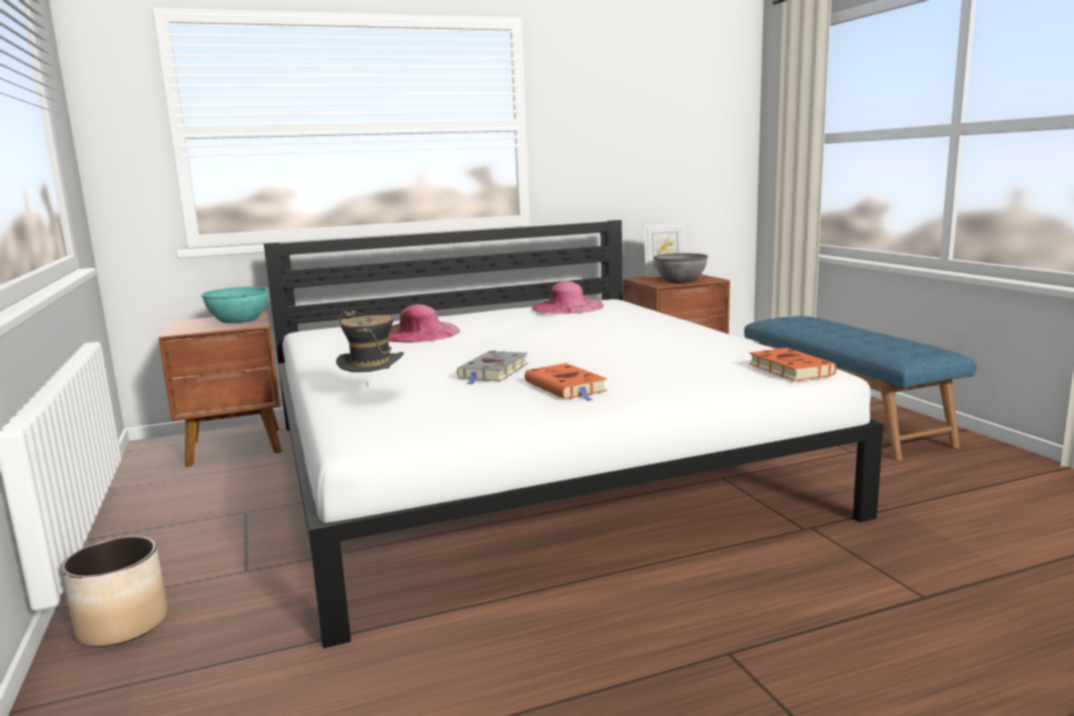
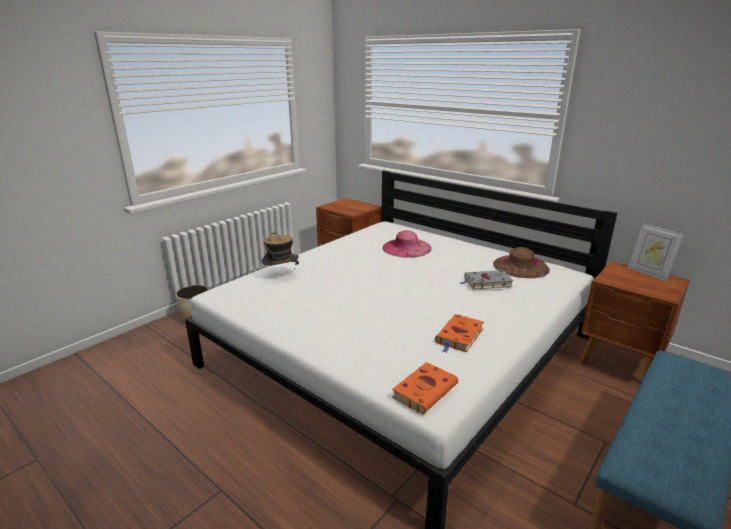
camera: 60 degrees right, 10 degrees up
(239, 320) = (358, 208): turquoise bowl -> none
(493, 372) = (342, 290): grey book -> grey book (486, 282)
(567, 307) = (521, 266): pink hat -> brown hat
(567, 387) = (326, 318): orange book -> orange book (459, 336)
(680, 280) = (636, 283): grey bowl -> none

